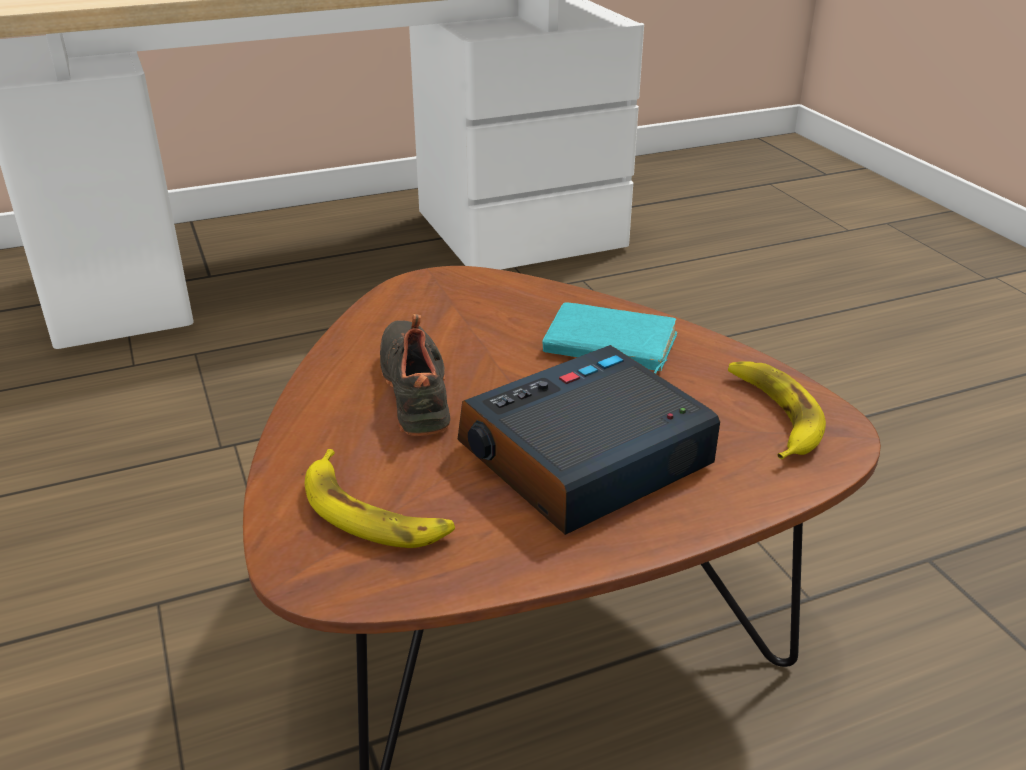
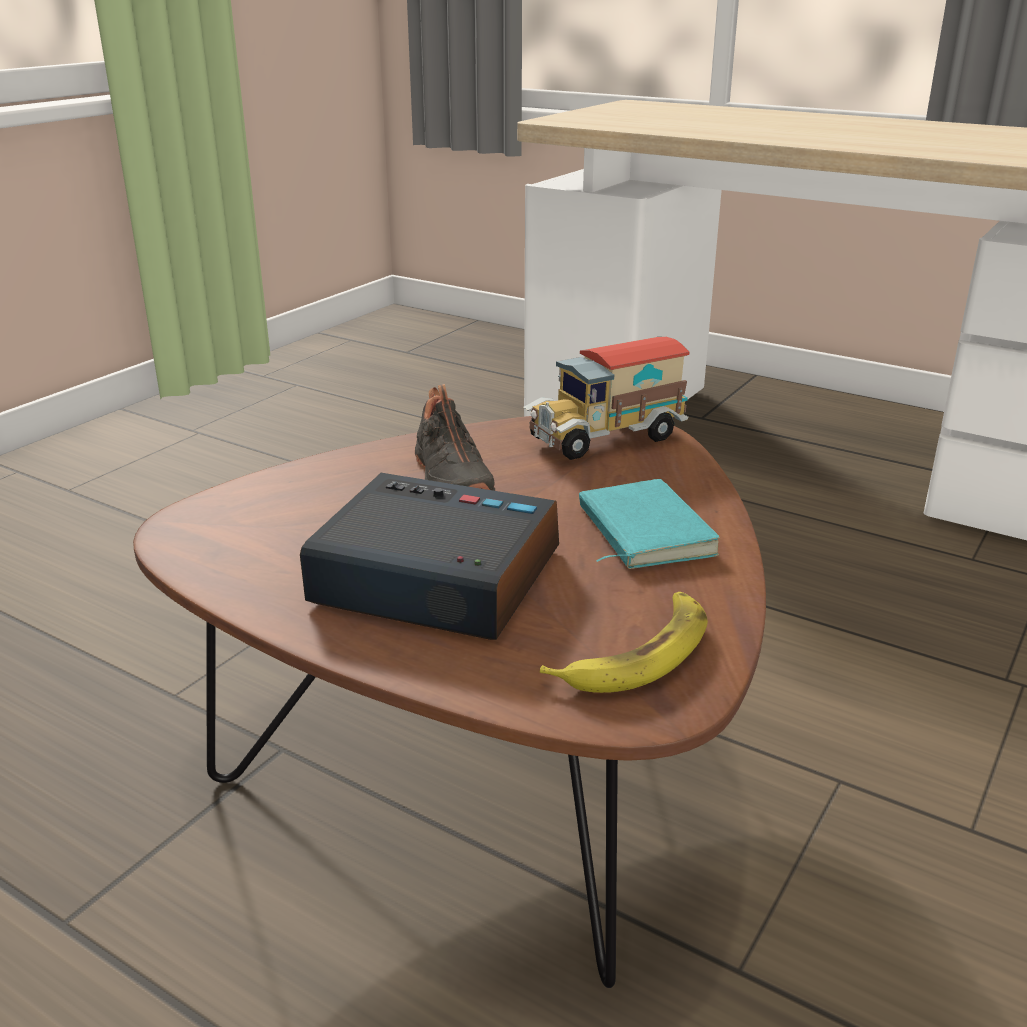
camera: 55 degrees right, 5 degrees down
(373, 512) = (267, 520): banana -> none
(418, 390) = (449, 479): black shoe -> black shoe turned 120 degrees clockwise
(443, 299) = (605, 440): none -> toy truck

